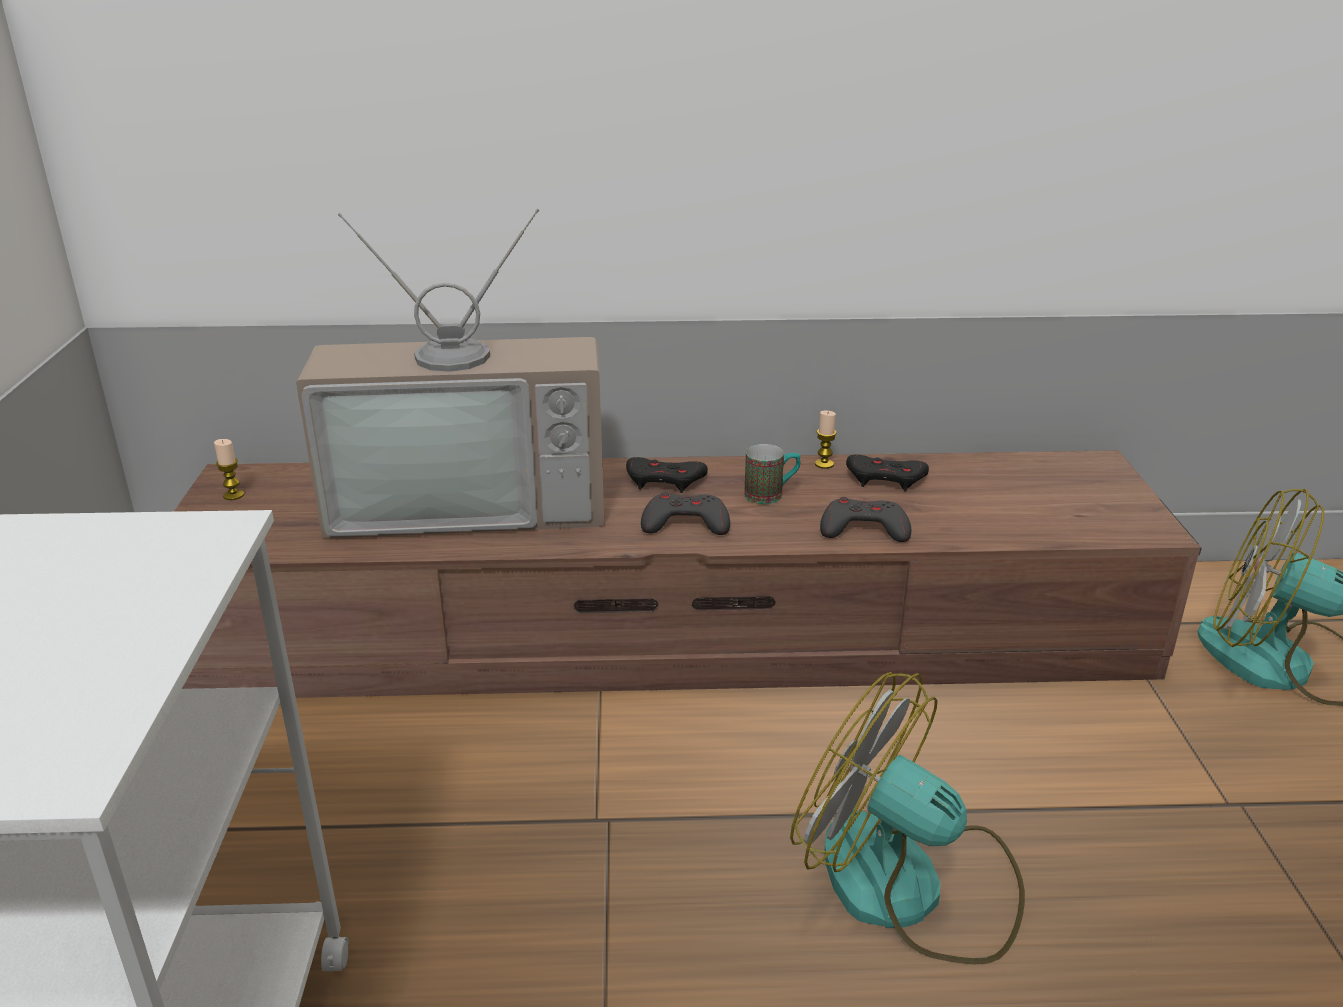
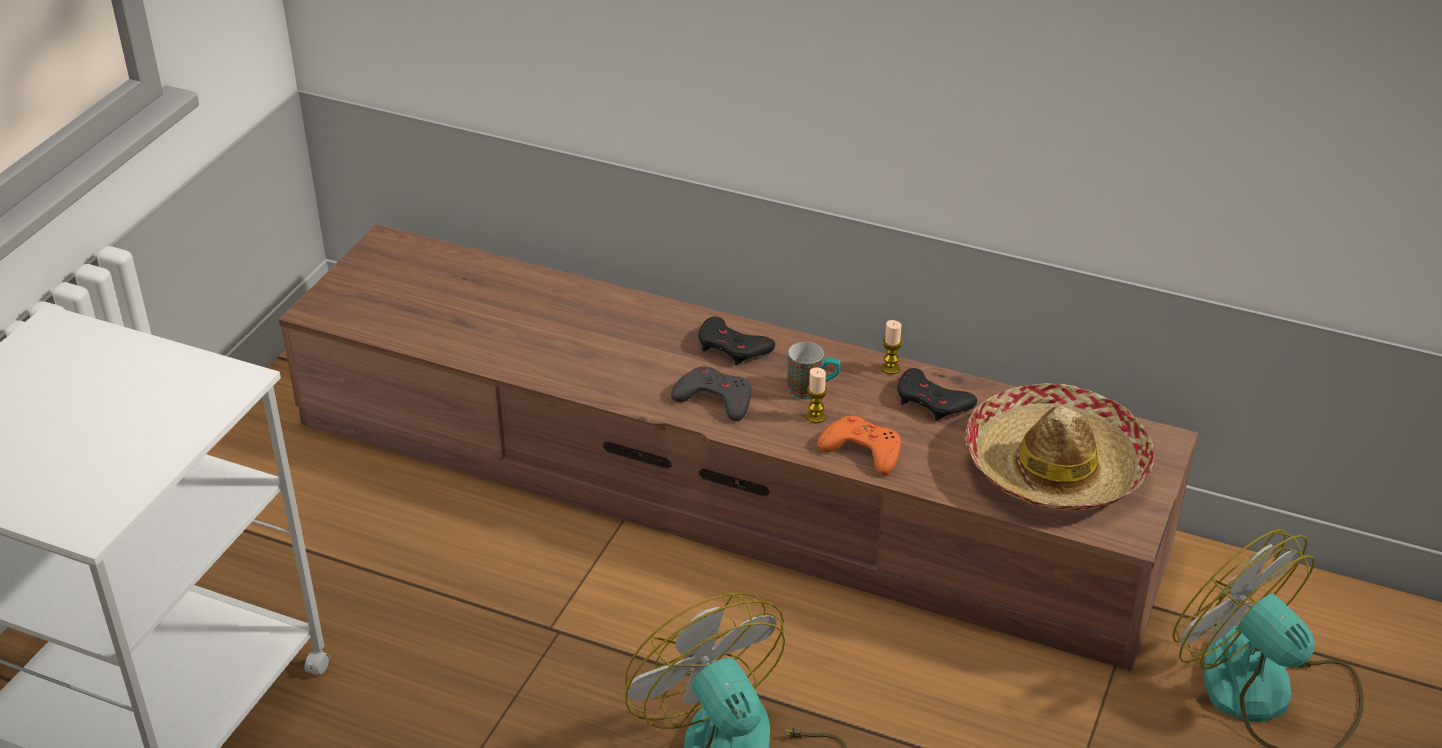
camera: 25 degrees right, 10 degrees up
(233, 495) = (379, 265): candle -> candle (815, 417)
(471, 501) = (557, 324): television -> none
(864, 528) = (862, 450): grey game controller -> orange game controller
(1039, 499) = (1054, 466): none -> hat

